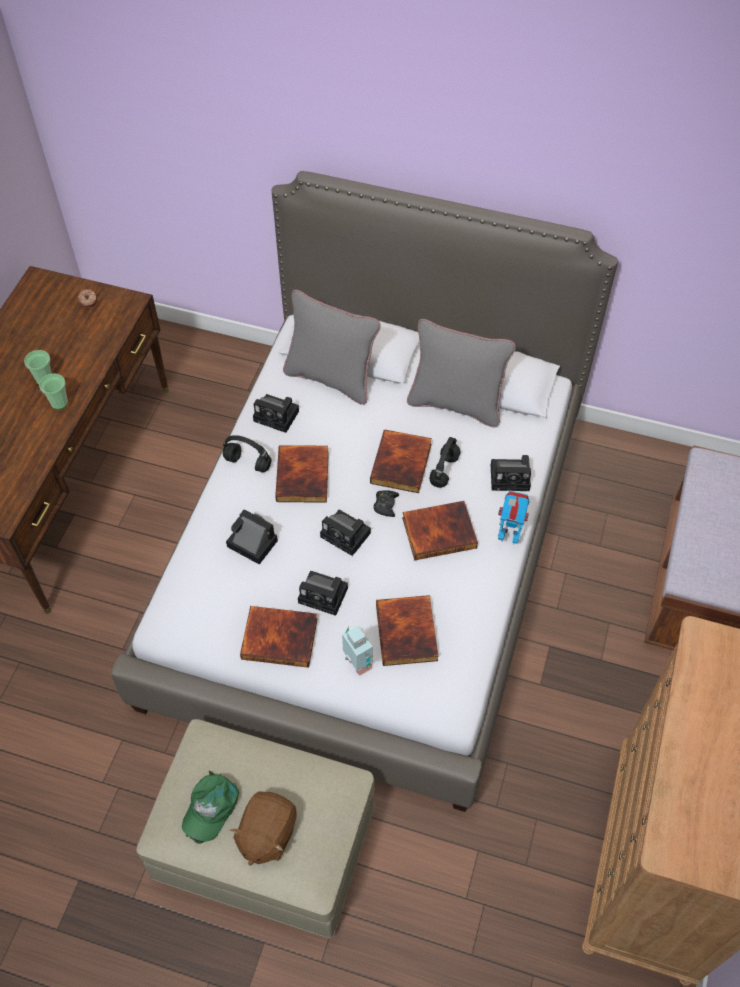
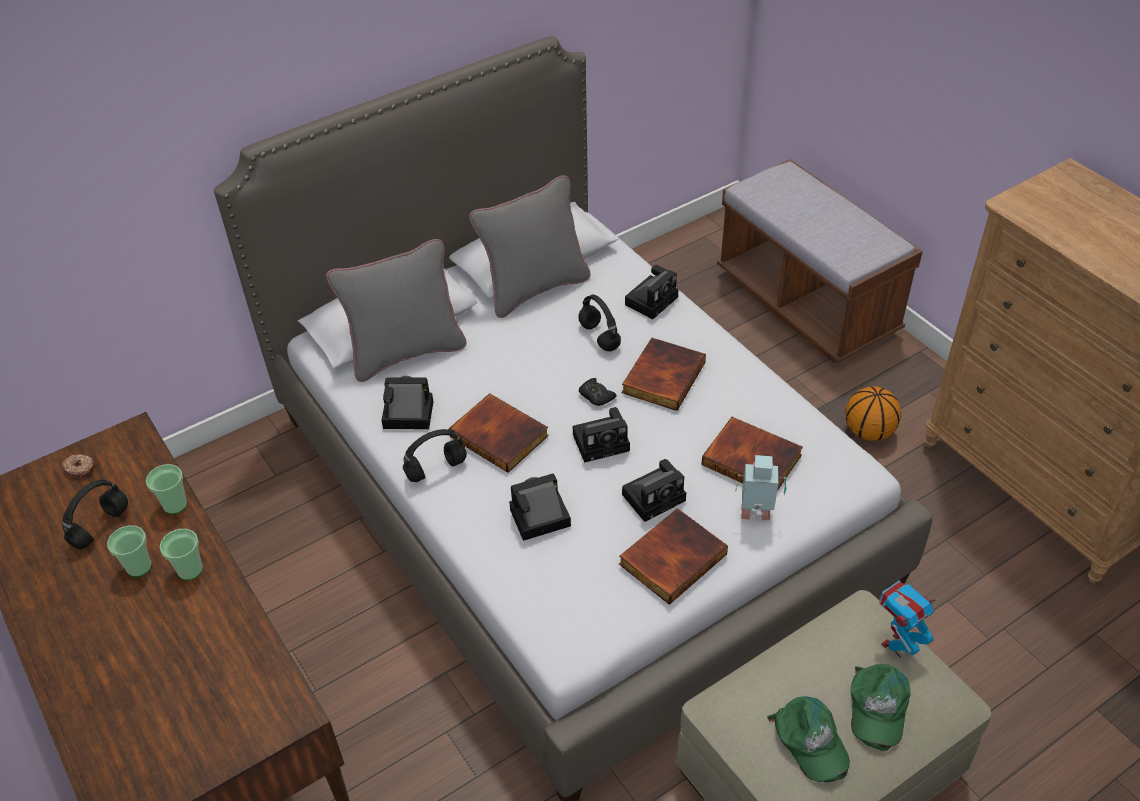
camera: 50 degrees left, 10 degrees down
(57, 341) = (101, 526): none -> black headphones
(97, 361) = (175, 505): none -> cup
(266, 834) = (877, 707): brown plush toy -> green cap
(278, 416) = (405, 415): camera -> camera turned 150 degrees counterclockwise
(402, 464) = (562, 359): book -> none
(509, 536) = (712, 336): toy robot -> toy robot (897, 645)
(599, 706) = (869, 432): none -> basketball

